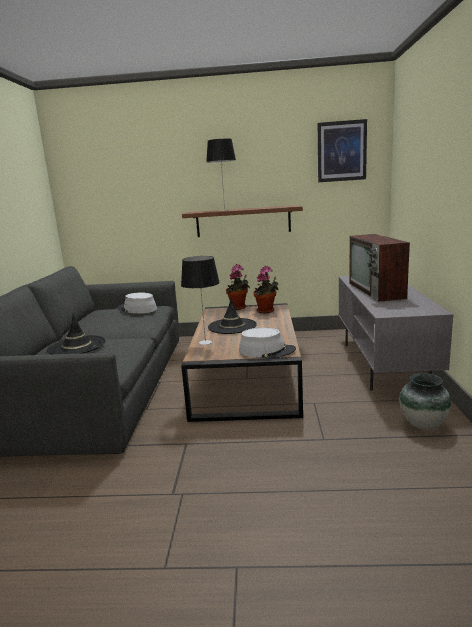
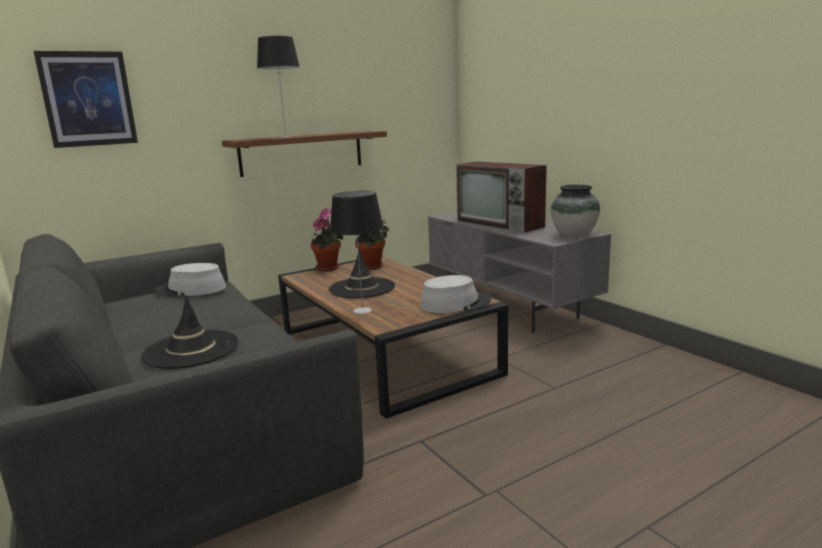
camera: 35 degrees left, 0 degrees up
(341, 151) = (411, 66): picture -> picture (88, 99)
(423, 425) = (616, 349): vase -> vase (574, 236)

